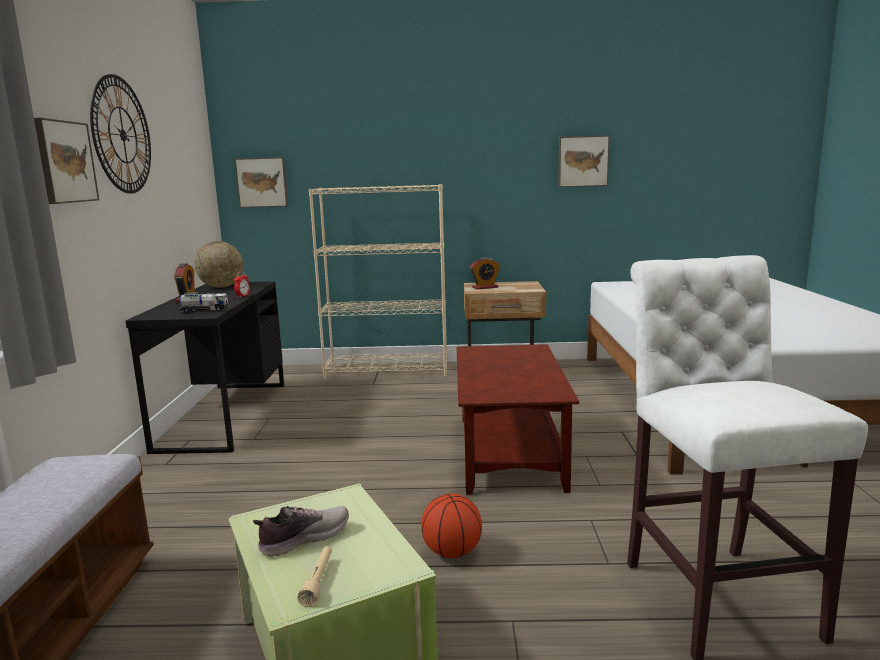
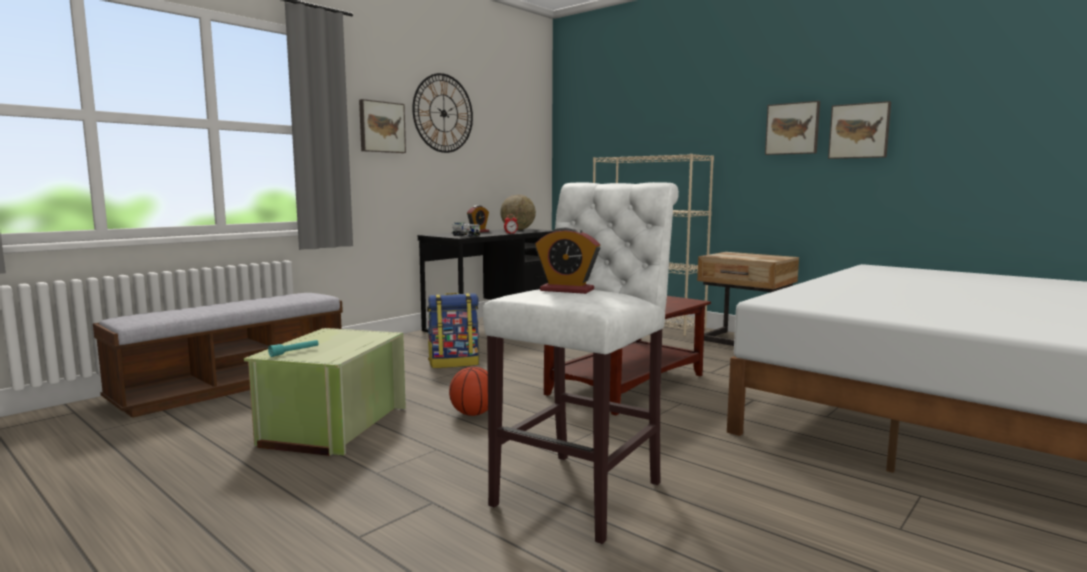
camera: 40 degrees right, 5 degrees down
(262, 182) = (580, 154): picture -> picture (792, 129)
(290, 489) = (454, 363): none -> backpack
(303, 538) = (326, 340): shoe -> none
(318, 581) = (294, 352): beige flashlight -> turquoise flashlight
(485, 287) = (730, 255): alarm clock -> alarm clock (567, 290)

